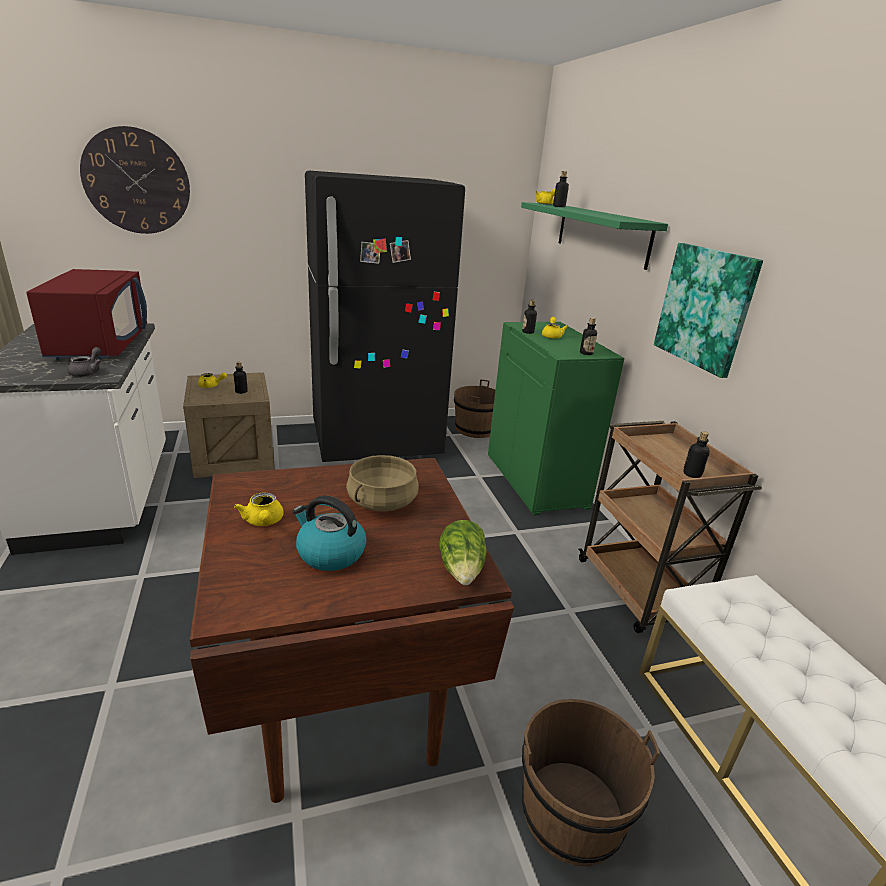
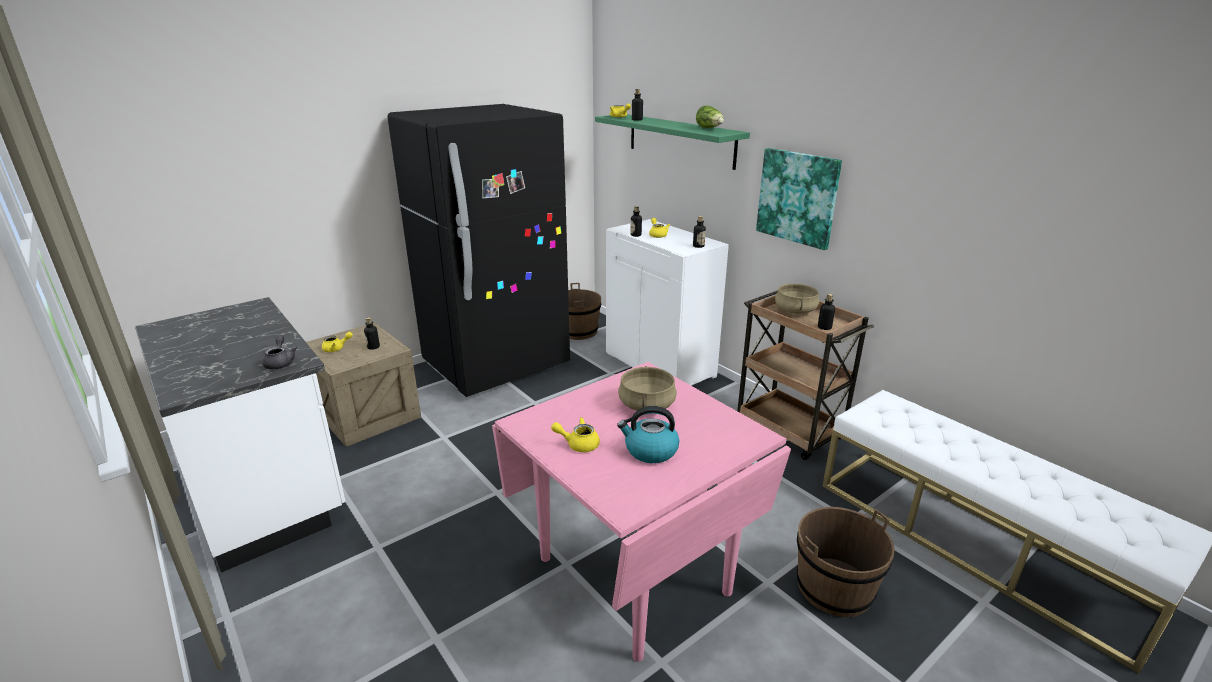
camera: 20 degrees left, 0 degrees up
(100, 345) = (249, 332): red microwave -> none
(136, 181) = (213, 149): wall clock -> none
(263, 522) = (578, 444): yellow teapot -> yellow teapot turned 135 degrees clockwise
(347, 695) = (634, 574): brown dining table -> pink dining table
(462, 570) = (745, 434): lettuce -> lettuce (710, 128)
(537, 481) = (660, 365): green cabinet -> white cabinet
(669, 447) = (794, 310): none -> beige cooking pot

